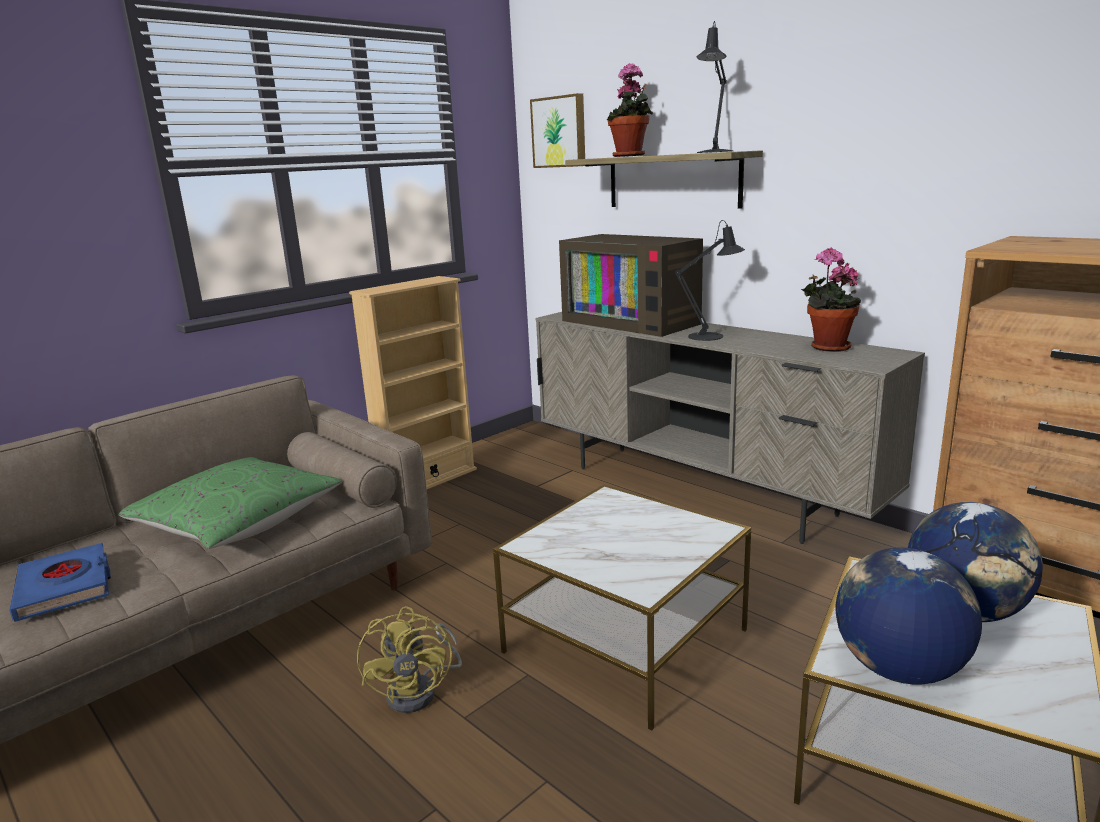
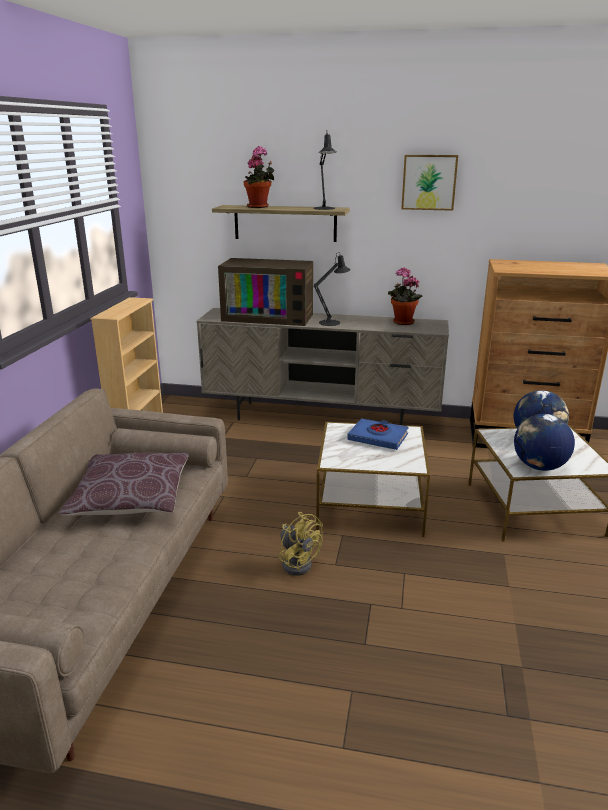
camera: 35 degrees left, 5 degrees up
(65, 587) = (79, 569): blue book -> blue book (378, 438)
(239, 522) = (131, 498): green pillow -> brown pillow
(560, 132) = (186, 184): picture -> picture (429, 182)

